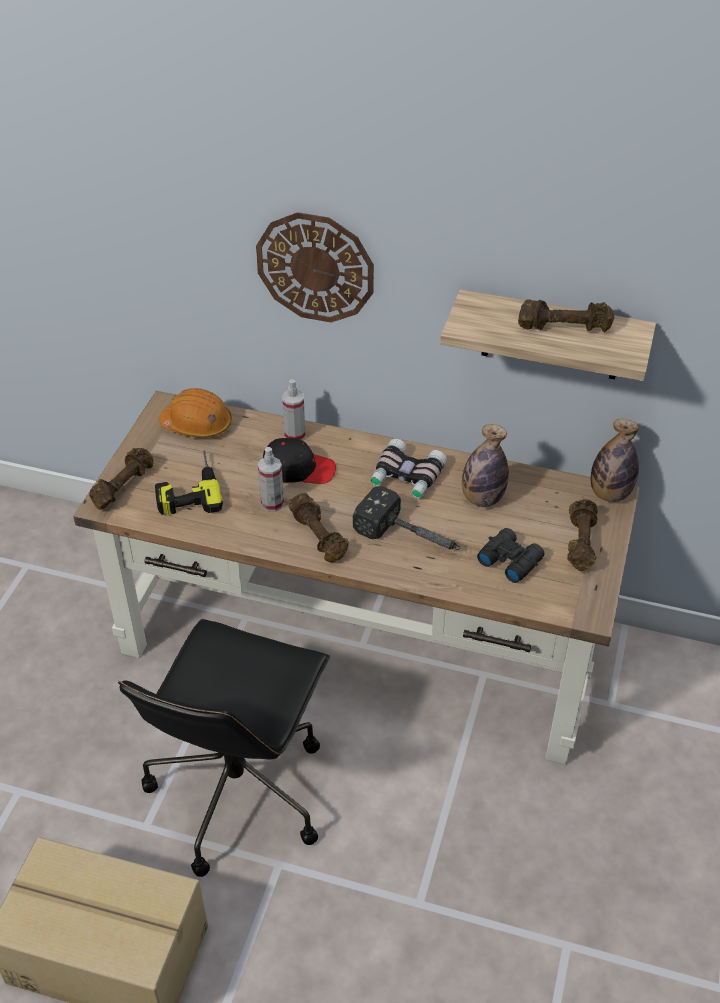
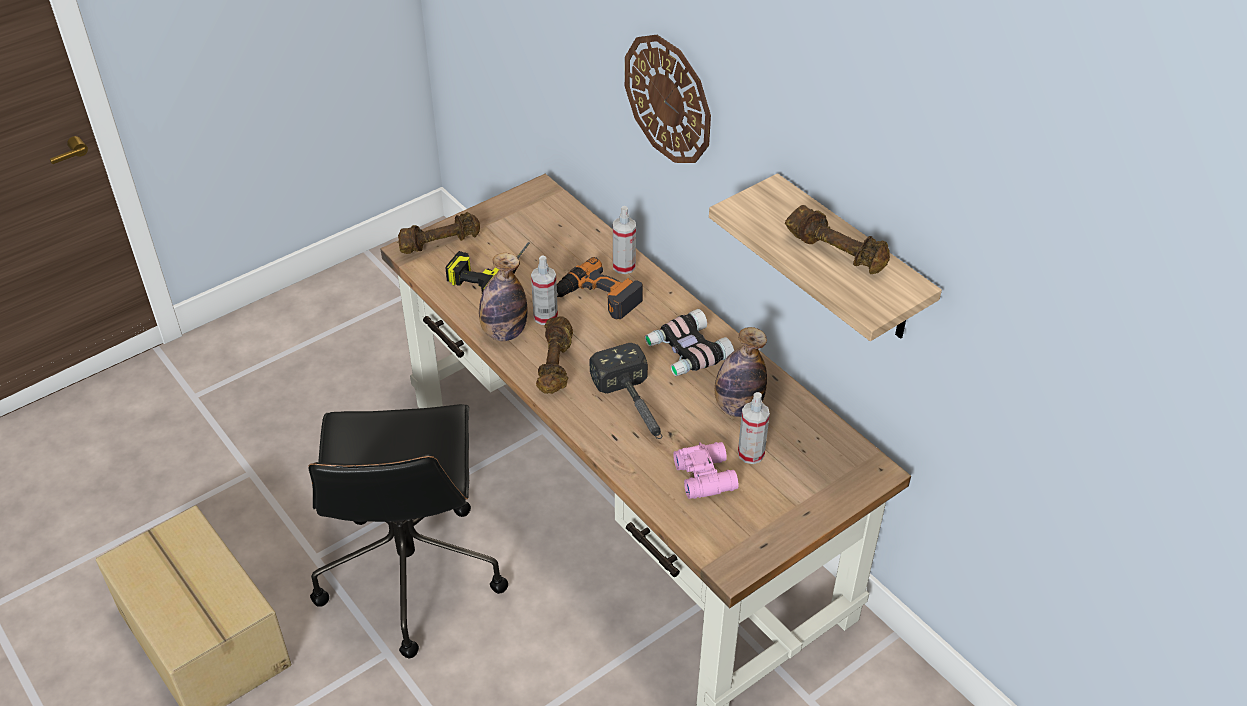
camera: 35 degrees right, 0 degrees up
(197, 425) = (550, 218): orange hard hat -> none
(238, 789) = (409, 571): black office chair -> black office chair turned 60 degrees counterclockwise
(298, 469) = (597, 298): black cap -> power drill
(509, 560) = (706, 475): black binoculars -> pink binoculars
(524, 527) = (751, 454): none -> spray bottle
(580, 543) = (791, 496): brown dumbbell -> none
(609, 494) = (870, 467): bottle -> bottle (504, 333)

